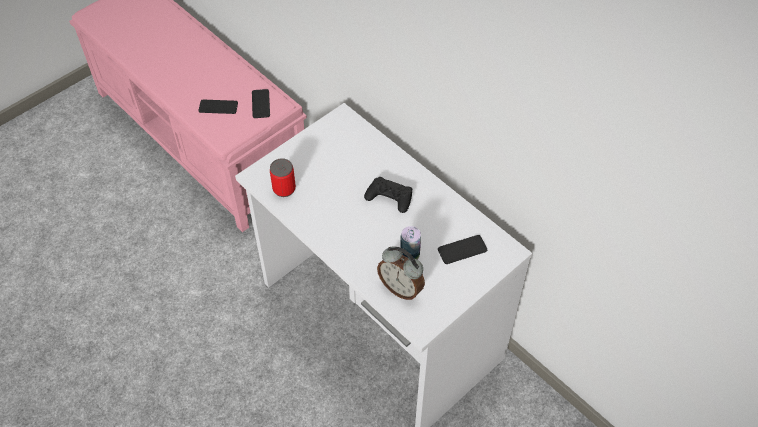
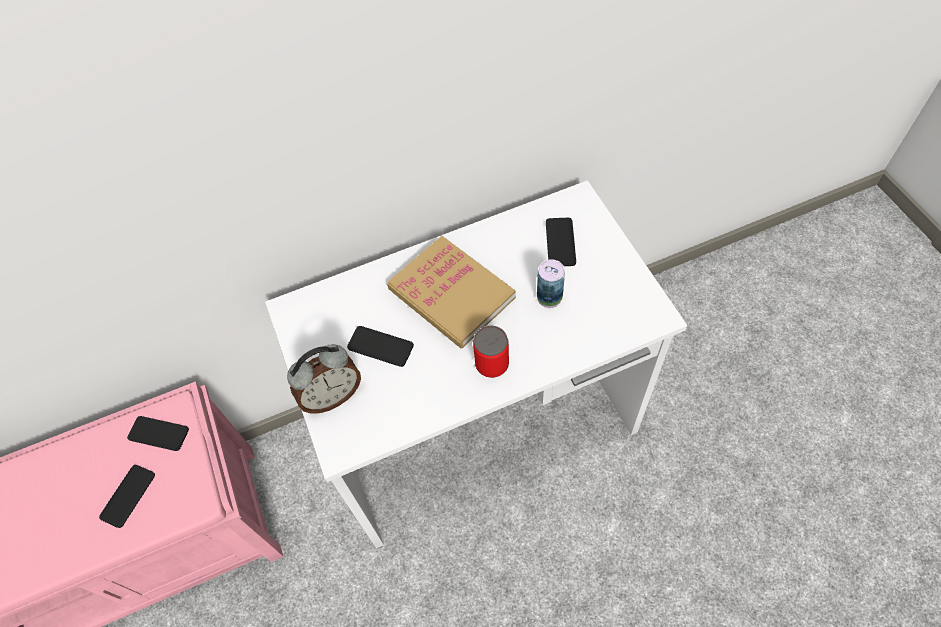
camera: 65 degrees left, 5 degrees up
(284, 189) = (381, 416): can -> can (492, 364)
(333, 172) = (380, 346): none -> phone
(389, 197) = (451, 294): black game controller -> book
(401, 288) = (595, 321): alarm clock -> alarm clock (332, 396)

